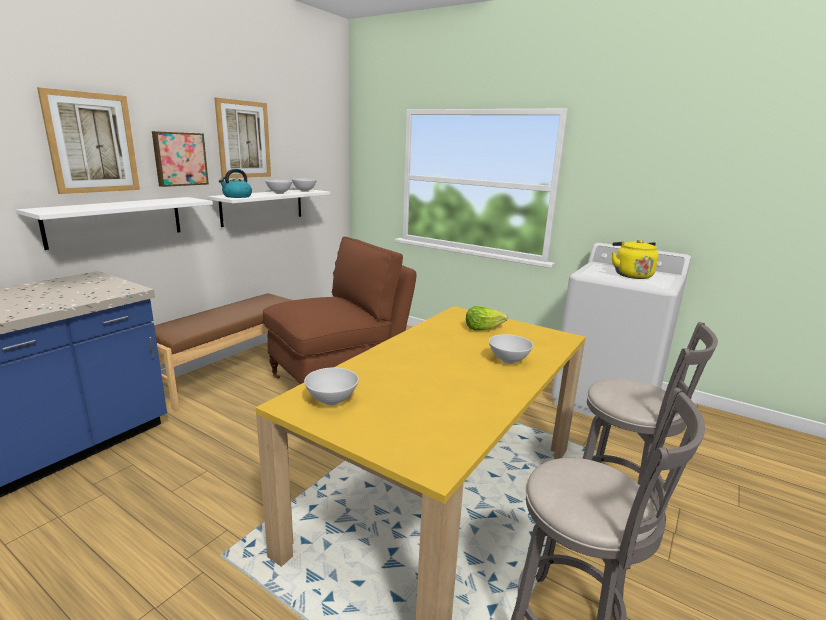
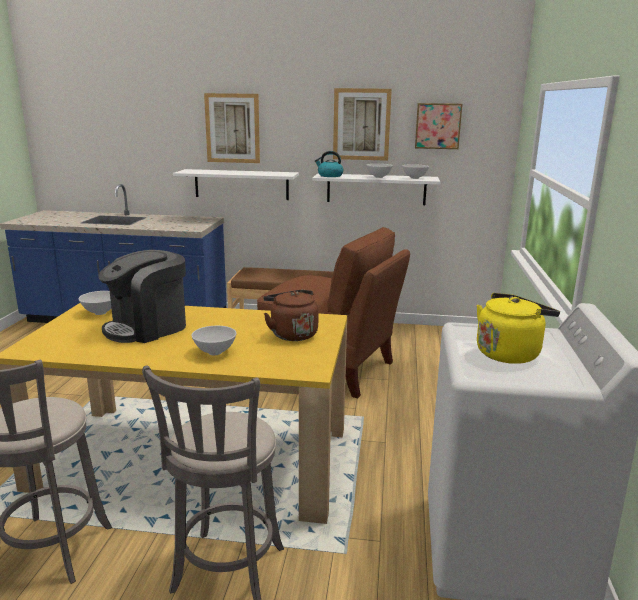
camera: 65 degrees right, 0 degrees up
(179, 159) = (296, 141): picture -> picture (438, 126)
(416, 380) = (148, 328): none -> coffee machine
(483, 328) = (292, 334): lettuce -> brown kettle

